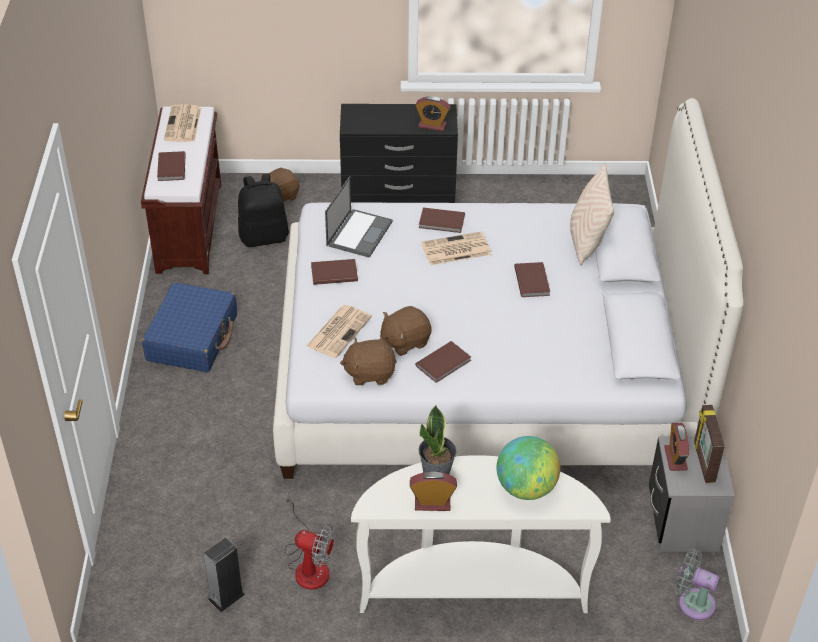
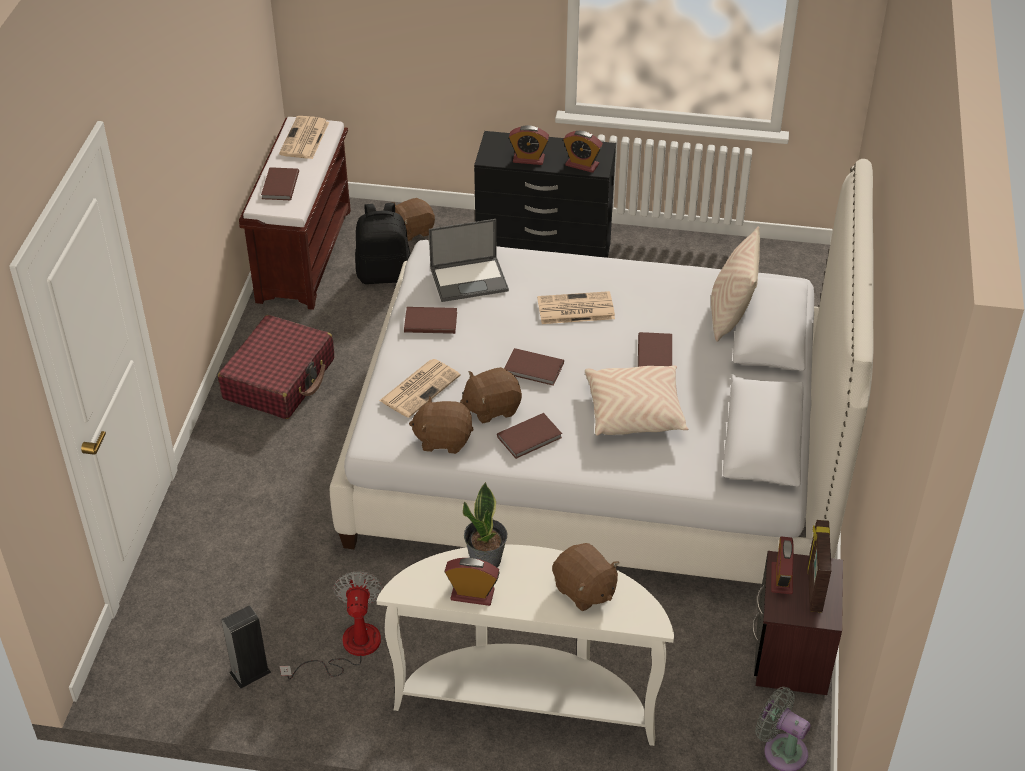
camera: 10 degrees right, 0 degrees up
(192, 338) = (279, 379): blue suitcase -> red suitcase
(308, 564) = (349, 648): fan -> fan turned 120 degrees counterclockwise
(359, 233) = (470, 279): laptop -> laptop turned 45 degrees clockwise
(385, 125) = (528, 159): none -> alarm clock
(442, 222) = (567, 276): brown book -> brown book (534, 369)
(526, 488) = (584, 590): globe -> brown plush toy
(527, 332) = (635, 412): none -> beige pillow
(683, 521) = (791, 654): grey nightstand -> brown nightstand

